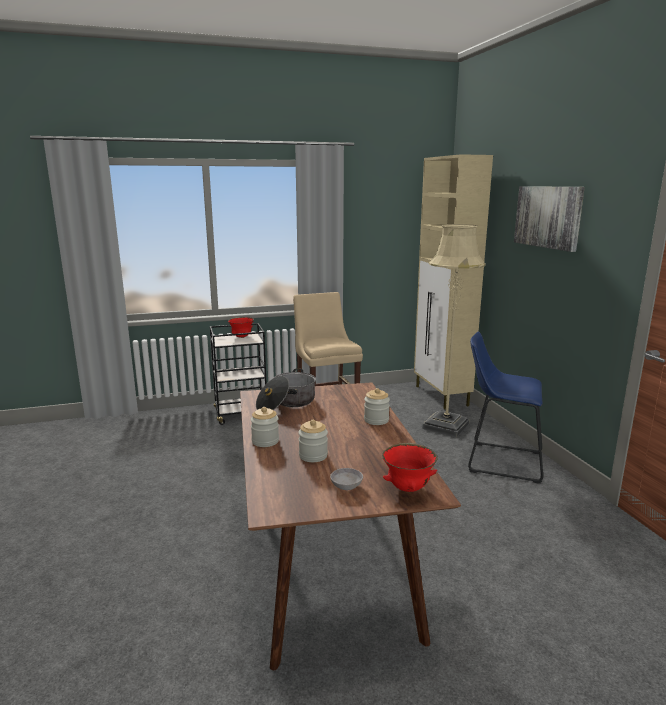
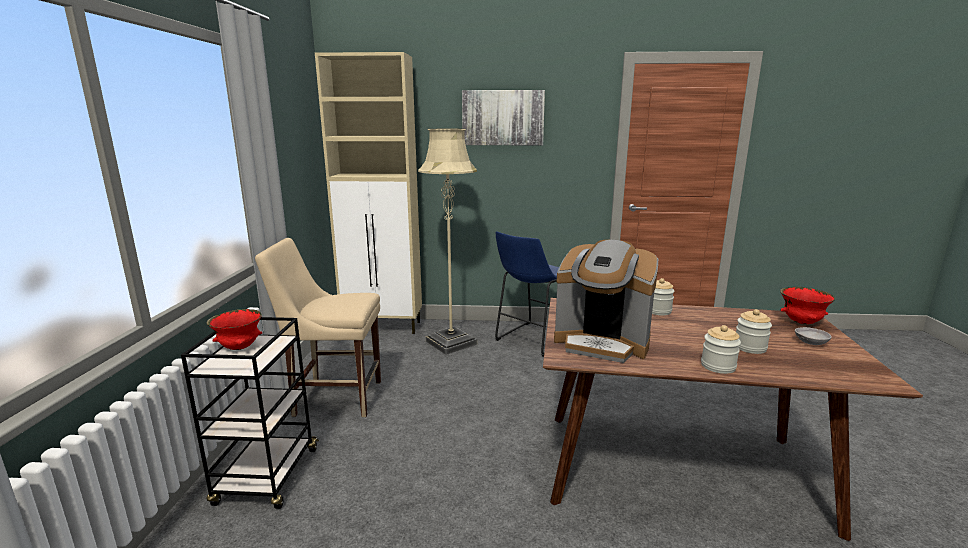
camera: 70 degrees left, 0 degrees up
(286, 403) = (602, 342): cooking pot -> coffee machine

